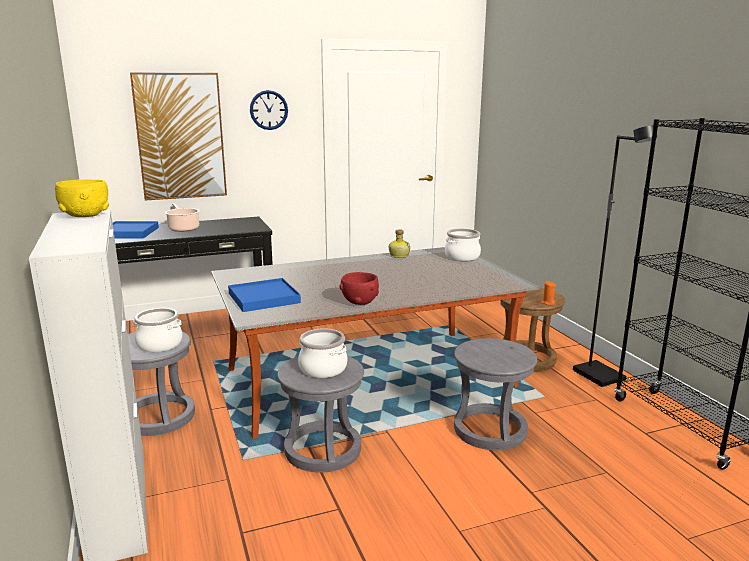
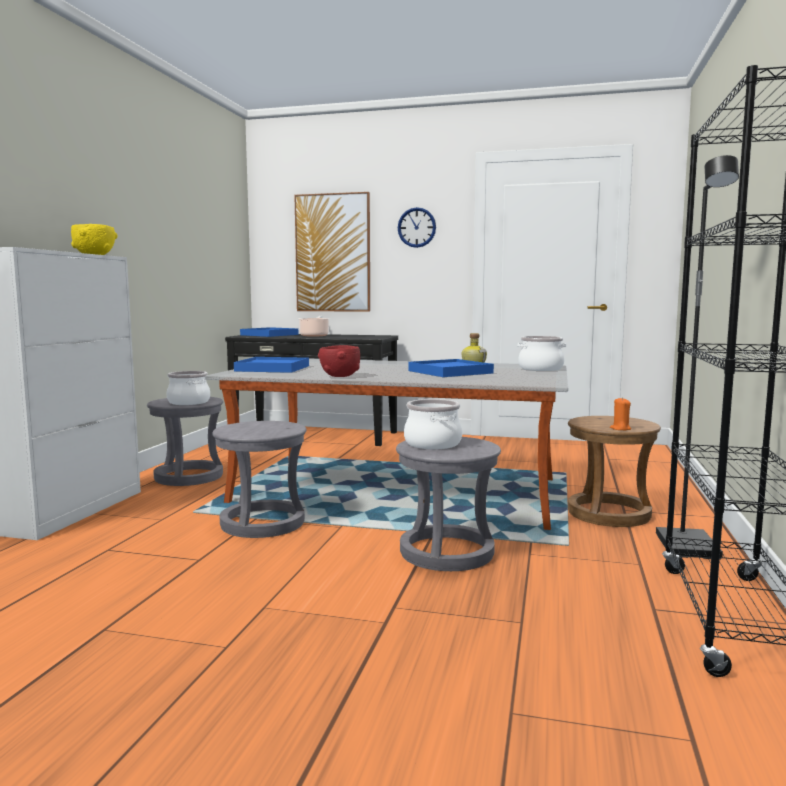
camera: 35 degrees right, 10 degrees down
(323, 368) = (263, 428): cooking pot -> cooking pot (433, 444)
(417, 275) = (450, 372): none -> blue tray

